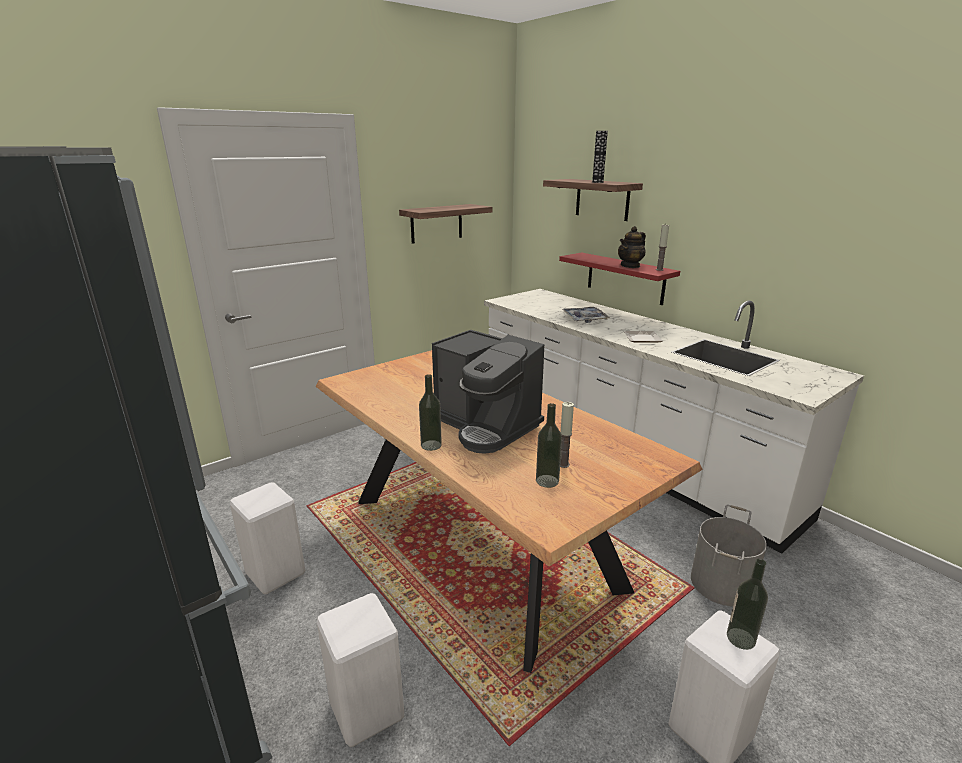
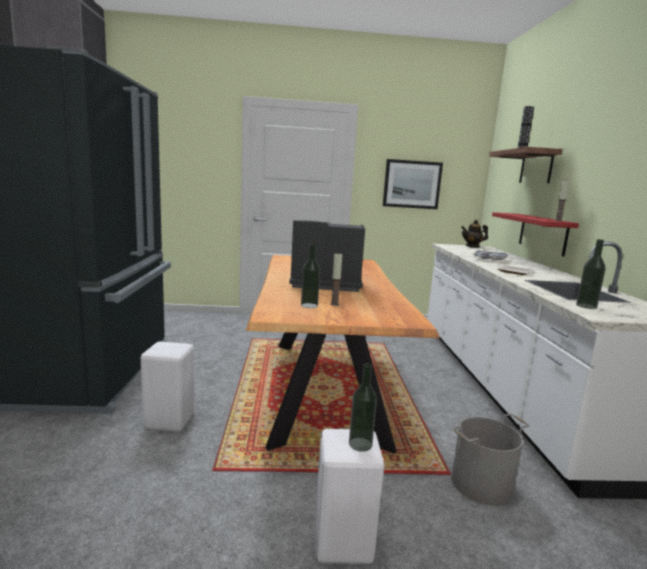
camera: 35 degrees right, 10 degrees down
(273, 573) = (201, 356): white stool -> none
(431, 445) = (276, 281): bottle -> bottle (586, 306)
(436, 223) = (412, 184): shelf -> picture
(486, 426) = (323, 284): coffee machine -> coffee machine turned 105 degrees clockwise
(630, 266) = (537, 218): teapot -> teapot (472, 246)

